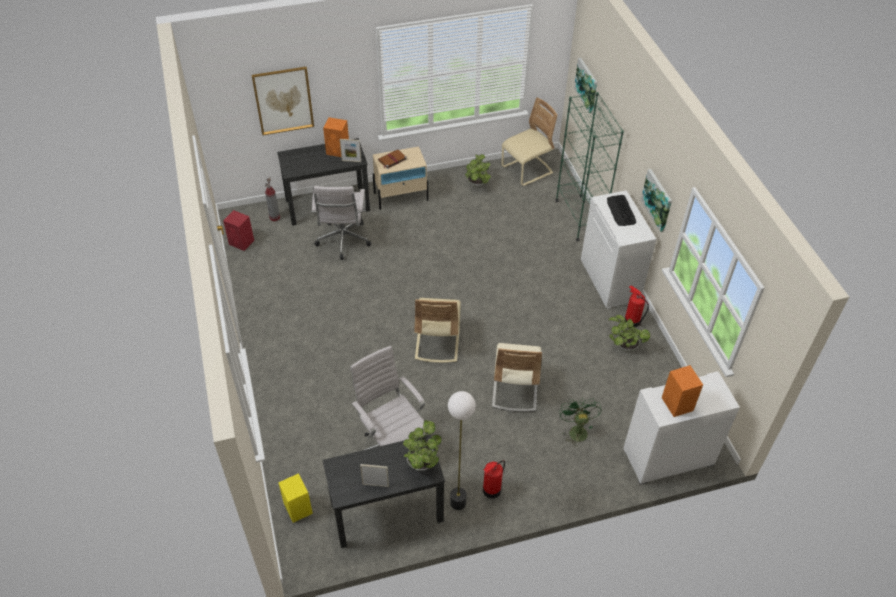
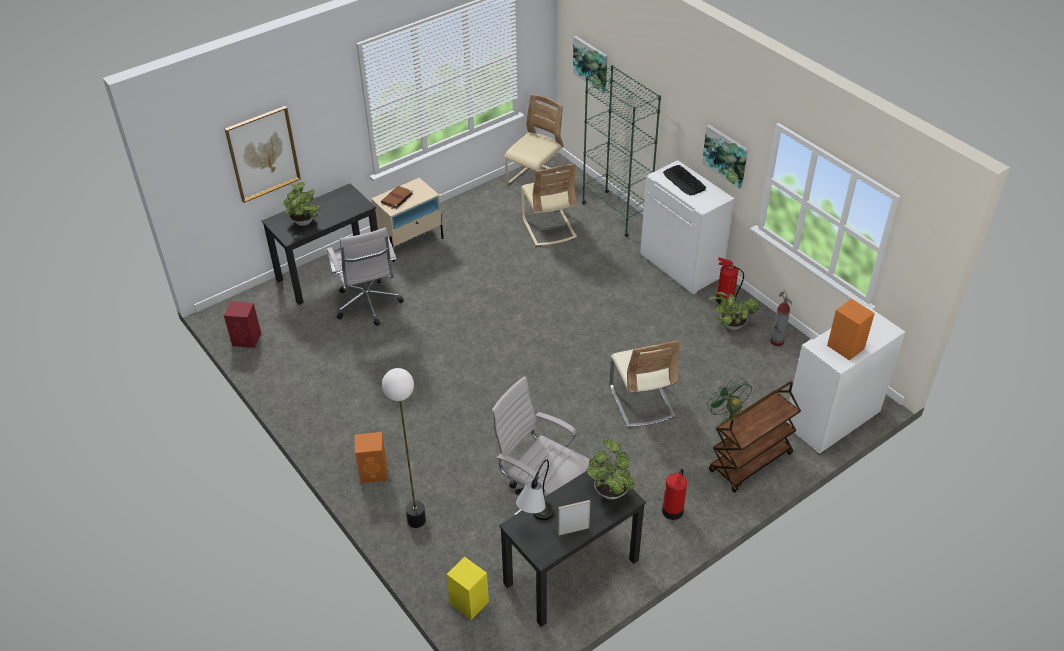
camera: 20 degrees left, 5 degrees down
(274, 217) = (273, 302): fire extinguisher -> fire extinguisher (777, 341)
(338, 151) = (334, 201): orange speaker -> orange speaker (374, 472)
(350, 467) = (535, 522): none -> table lamp
(351, 161) = (355, 208): picture frame -> none
(437, 342) = (532, 380): beige chair -> beige chair (548, 228)
(458, 502) = (644, 535): floor lamp -> floor lamp (416, 520)
(477, 185) = (489, 208): potted plant -> potted plant (304, 223)
(577, 472) = (750, 463): none -> brown cart

